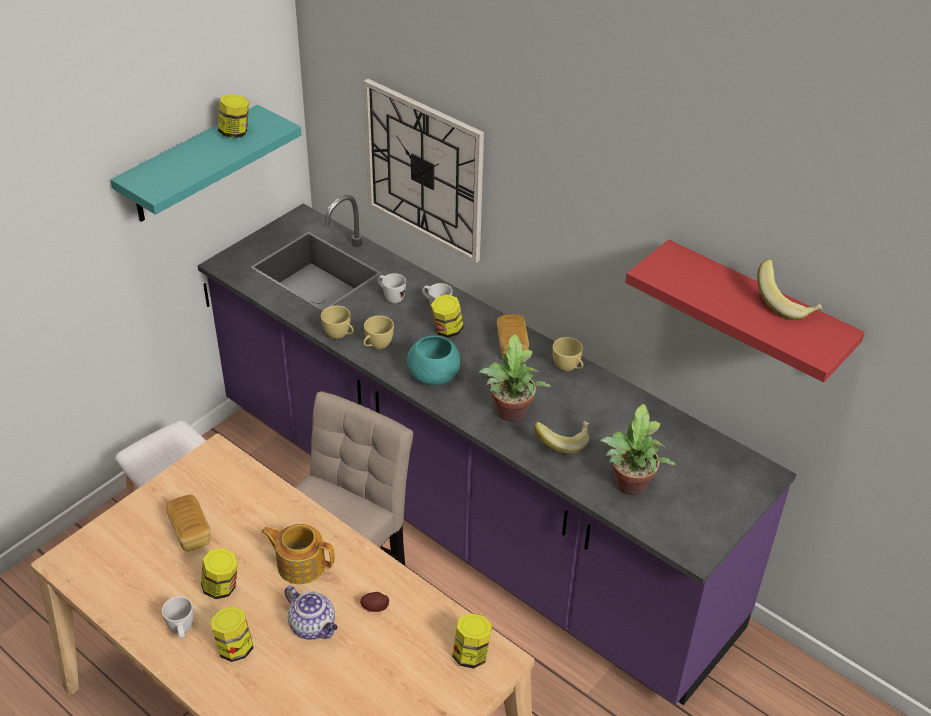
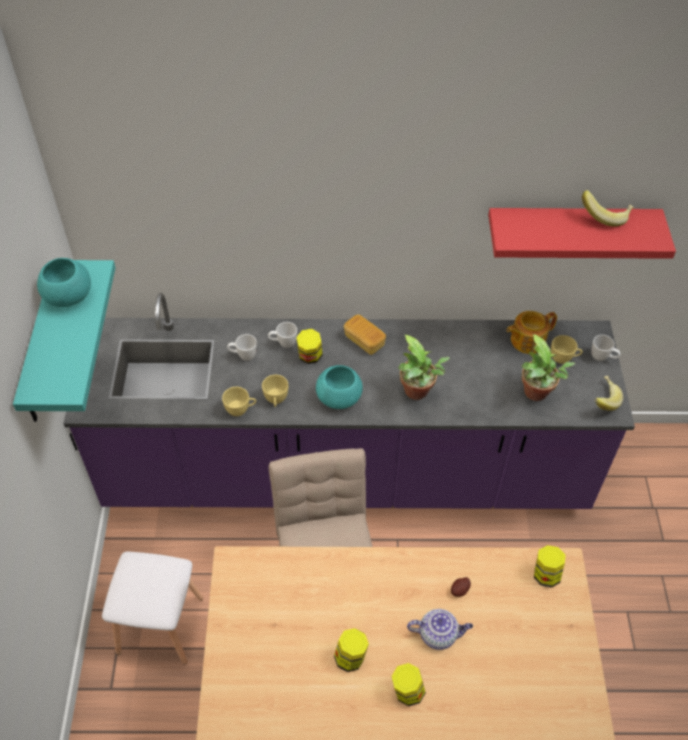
camera: 40 degrees left, 10 degrees up
(182, 631) = (361, 710): white mug -> white mug (602, 358)
(190, 532) = (283, 635): bread -> none
(235, 132) = (67, 296): jar -> turquoise bowl
(300, 564) = (382, 598): teapot -> teapot (527, 340)
(424, 170) = (227, 242): wall clock -> none
(562, 441) = (468, 390): banana -> banana (602, 400)
(568, 368) = (415, 333): yellow cup -> yellow cup (563, 358)

